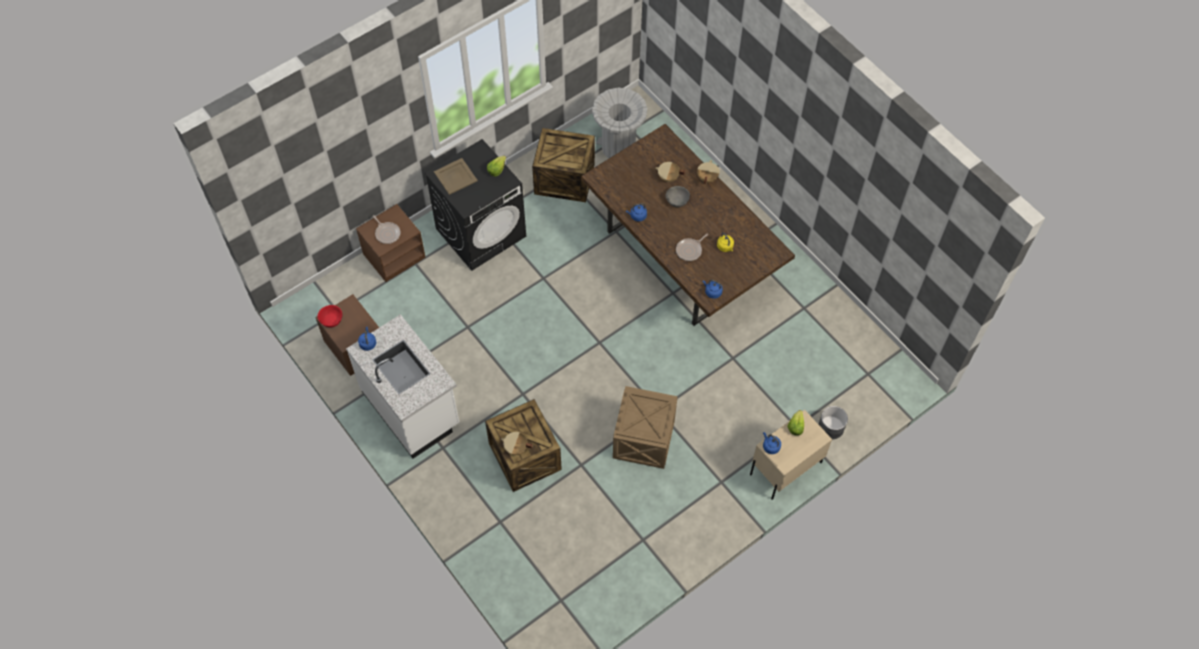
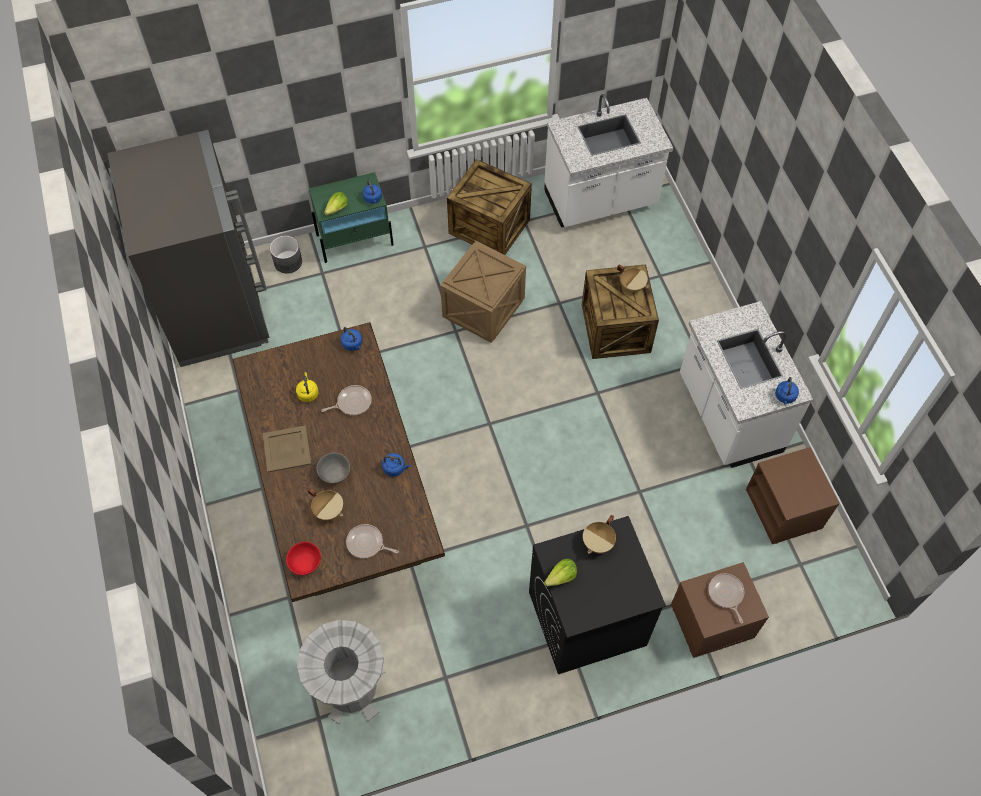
camera: 160 degrees left, 0 degrees up
(331, 320) = (819, 492): red bowl -> red bowl (305, 563)
(455, 177) = (623, 584): beige tray -> beige tray (287, 448)
(564, 180) = (447, 664): crate -> crate (490, 226)
(578, 587) = (600, 201): none -> white counter
(633, 166) = (367, 544): none -> frying pan
(707, 178) = (279, 493): beige cooking pot -> beige cooking pot (598, 543)
(785, 468) = (355, 240): beige nightstand -> green nightstand
(865, 367) = (215, 307): none -> grey fridge

